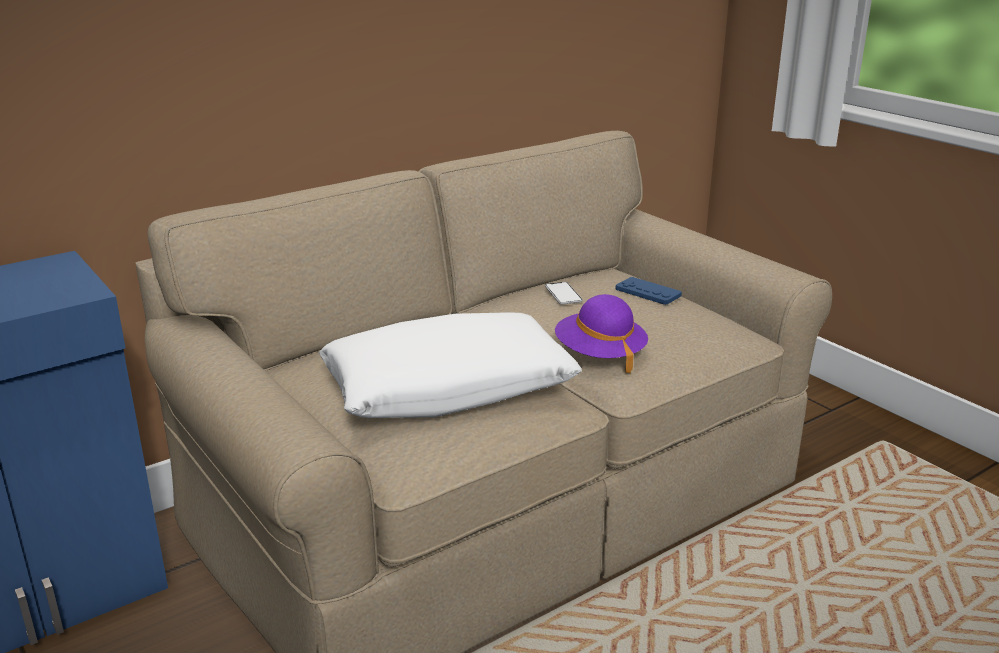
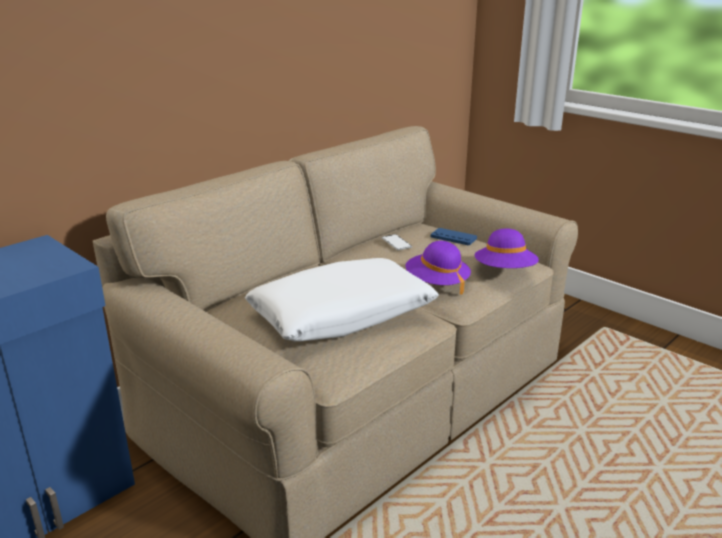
camera: 10 degrees left, 0 degrees up
(703, 346) = (505, 271): none -> purple hat

